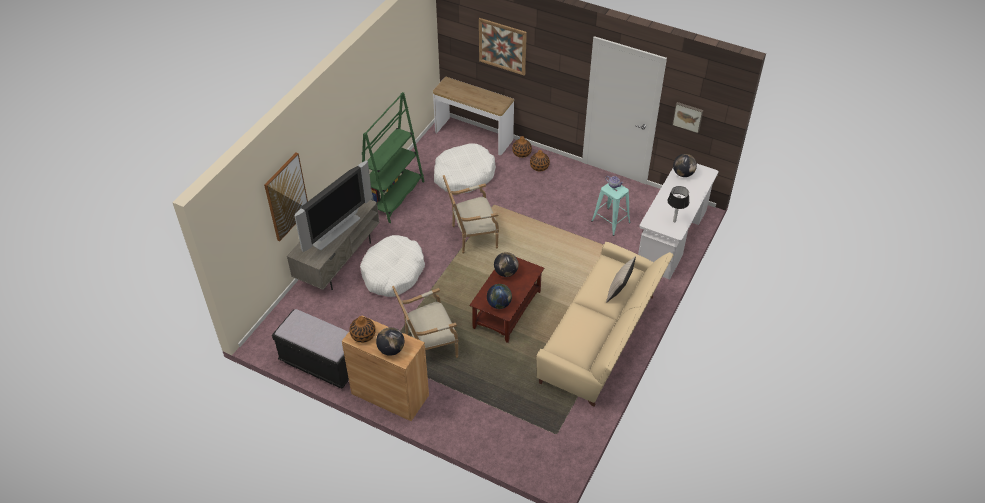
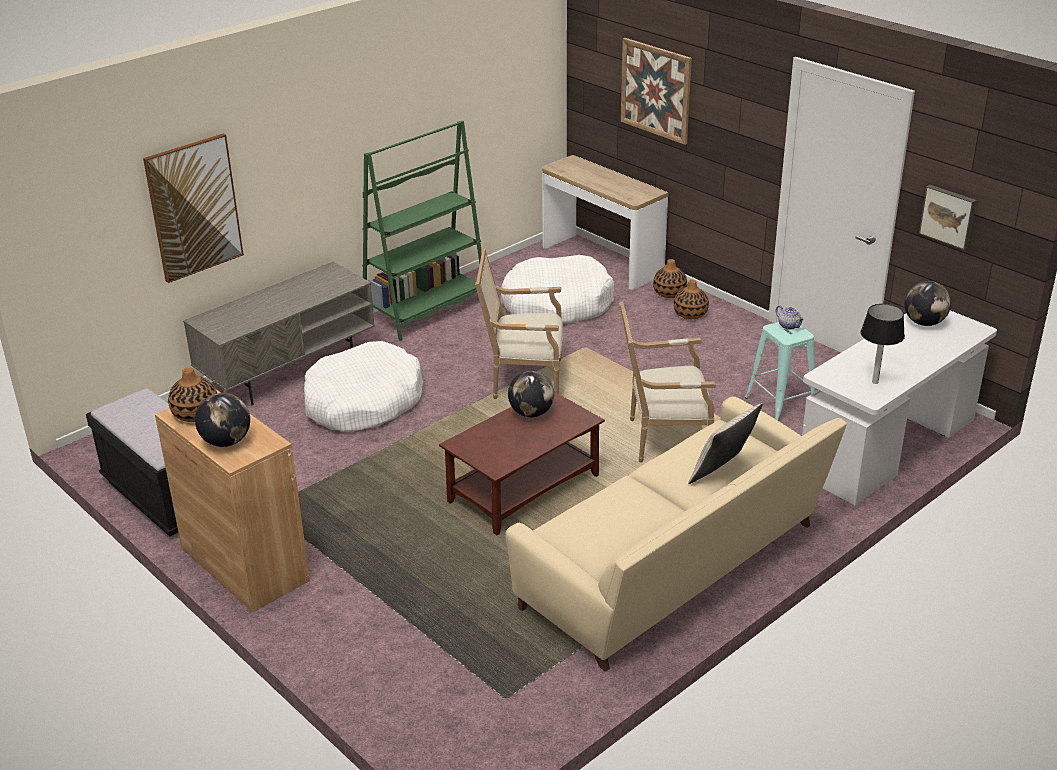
camera: 20 degrees right, 15 degrees down
(335, 230) = (280, 304): television -> none
(428, 346) = (355, 510): armchair -> armchair (663, 440)
(499, 304) = (491, 453): globe -> none

